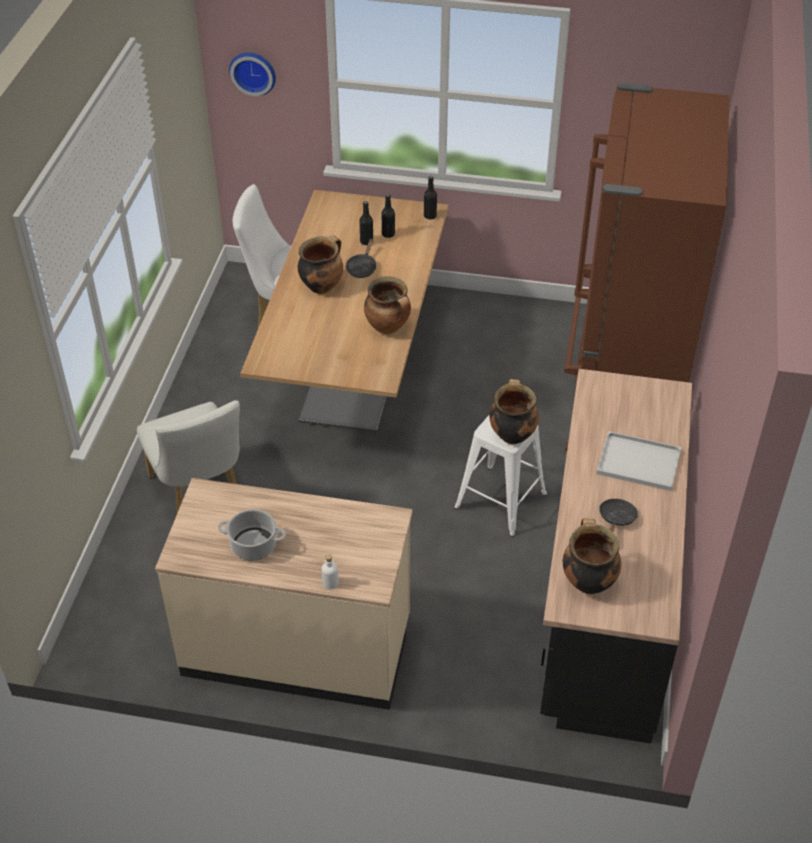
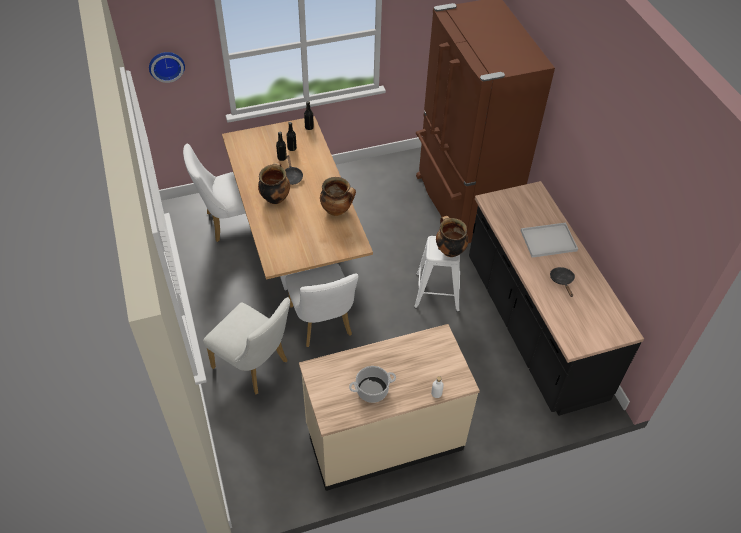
camera: 30 degrees left, 5 degrees up
(318, 480) = (322, 324): none -> white chair
(587, 581) = (574, 325): cooking pot -> none

